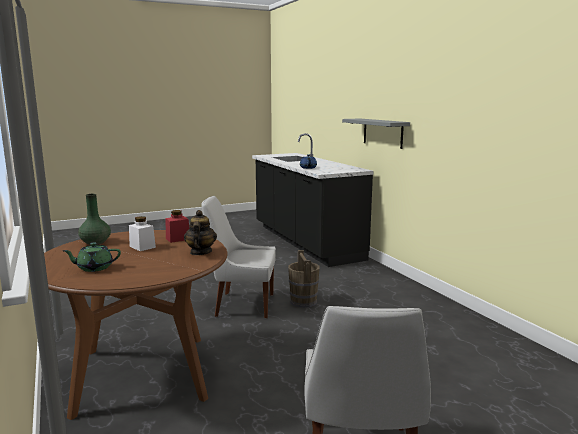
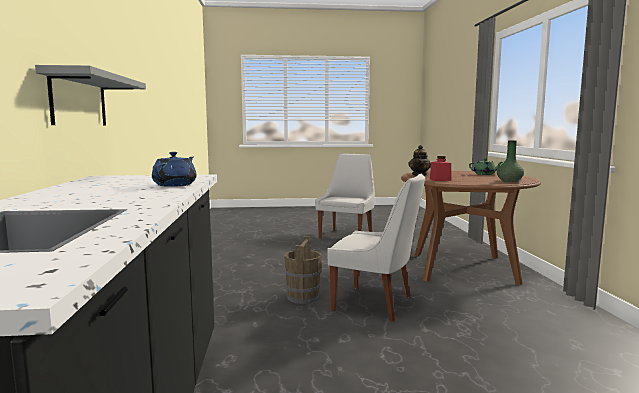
camera: 160 degrees left, 5 degrees down
(142, 247) = (465, 178): white jar -> none

